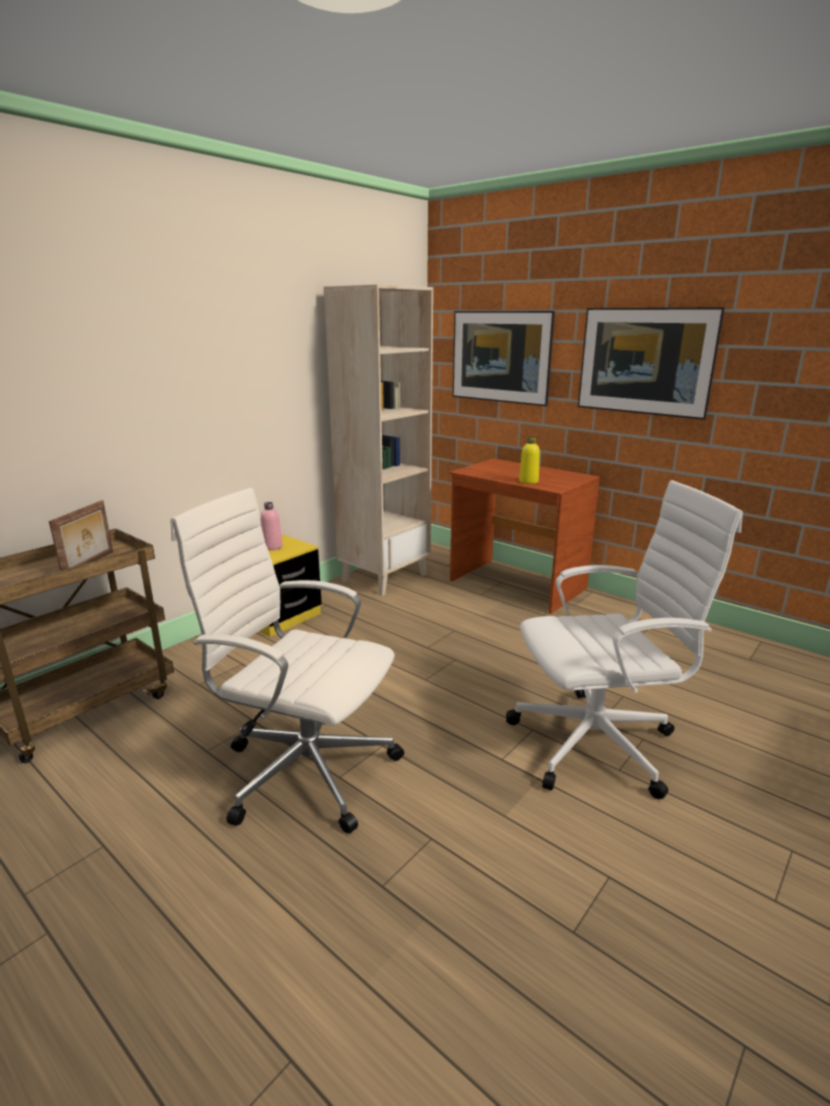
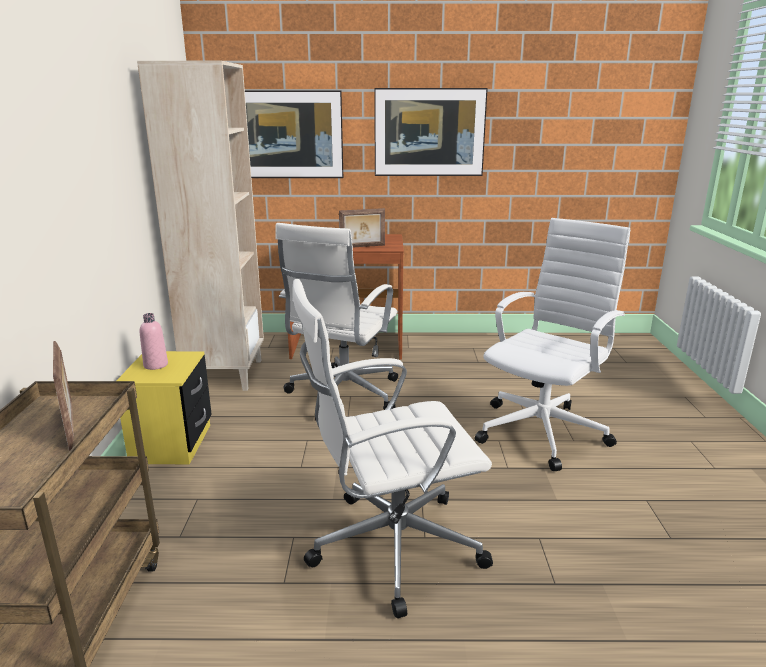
camera: 40 degrees left, 0 degrees up
(448, 628) = (342, 396): none -> white office chair
(528, 481) = (362, 246): yellow bottle -> picture frame

